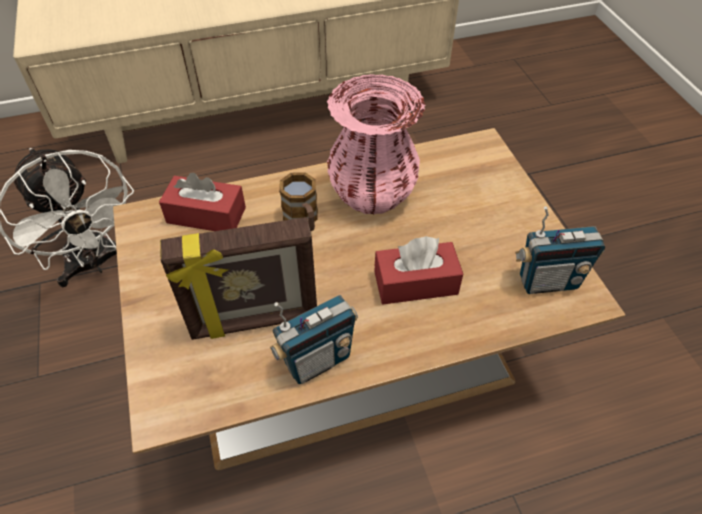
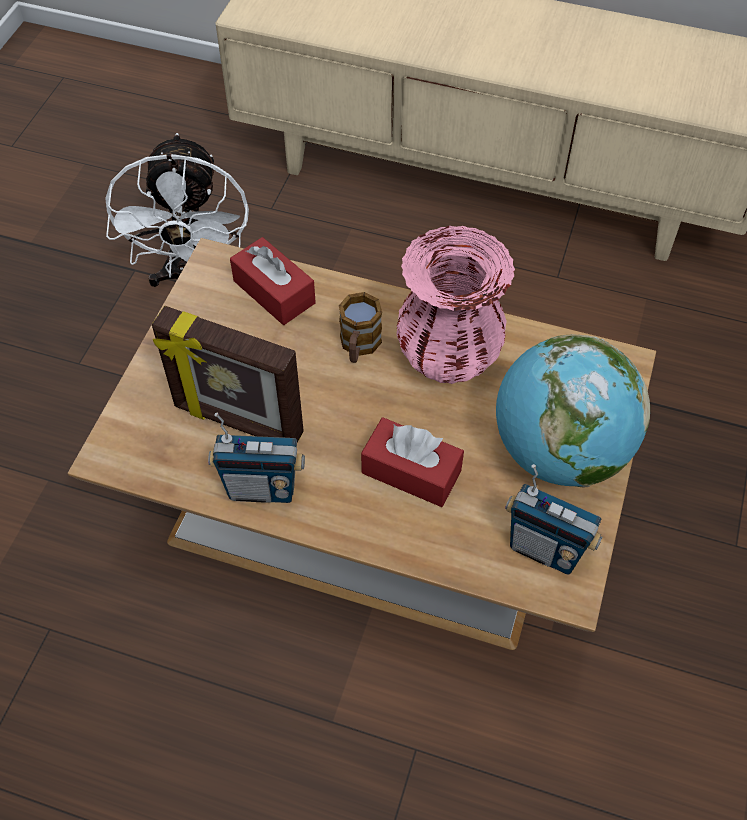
camera: 35 degrees right, 5 degrees up
(497, 215) = (559, 451): none -> globe

